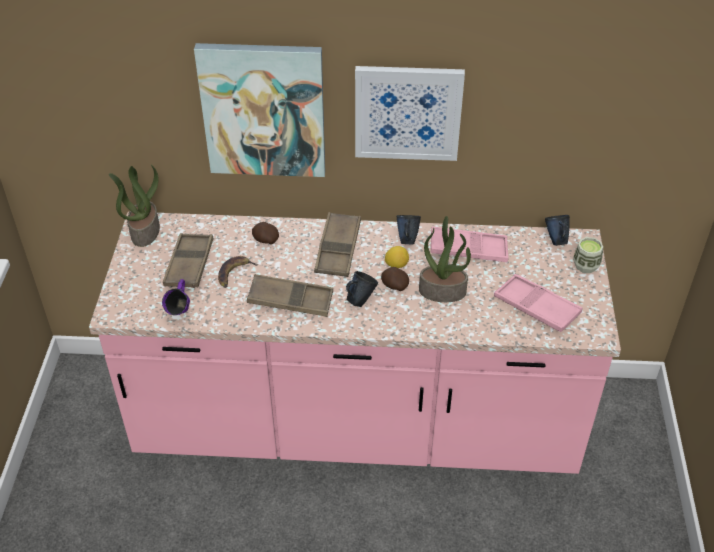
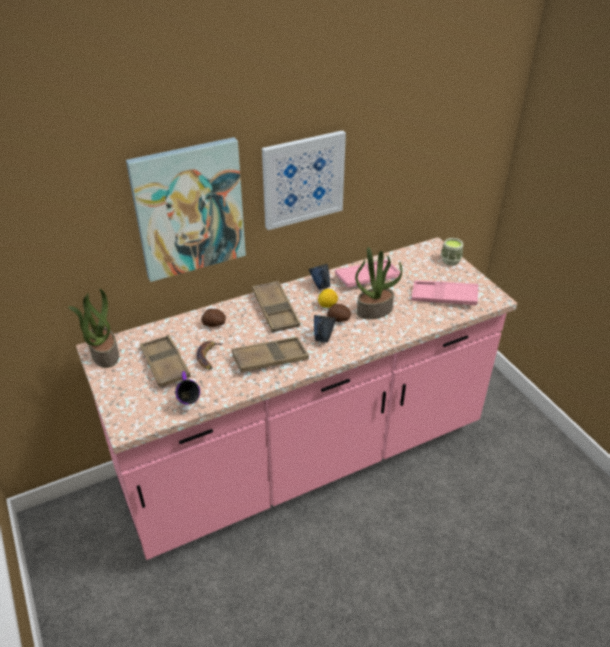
camera: 30 degrees left, 5 degrees down
(555, 241) = (418, 252): blue mug -> none

